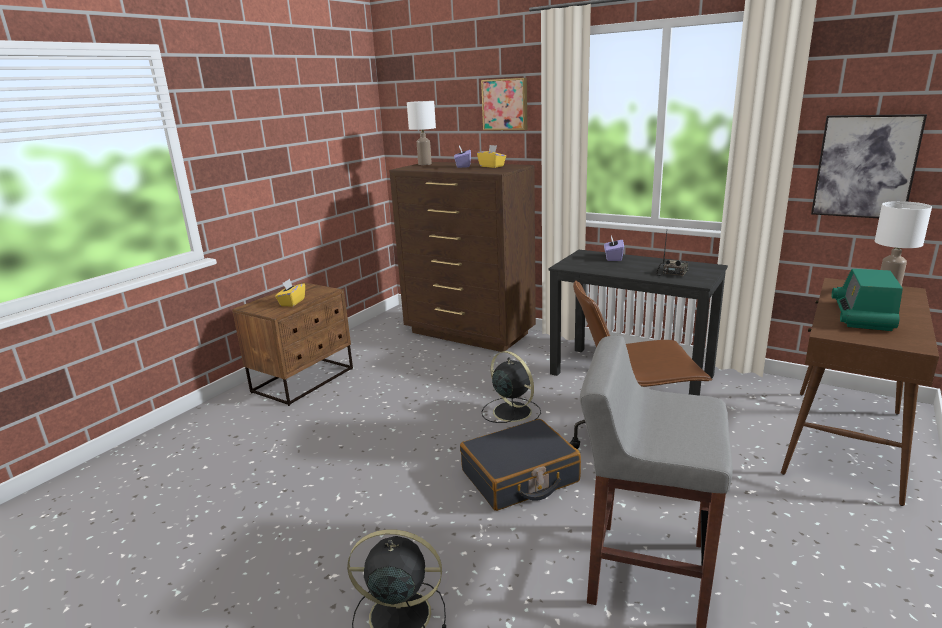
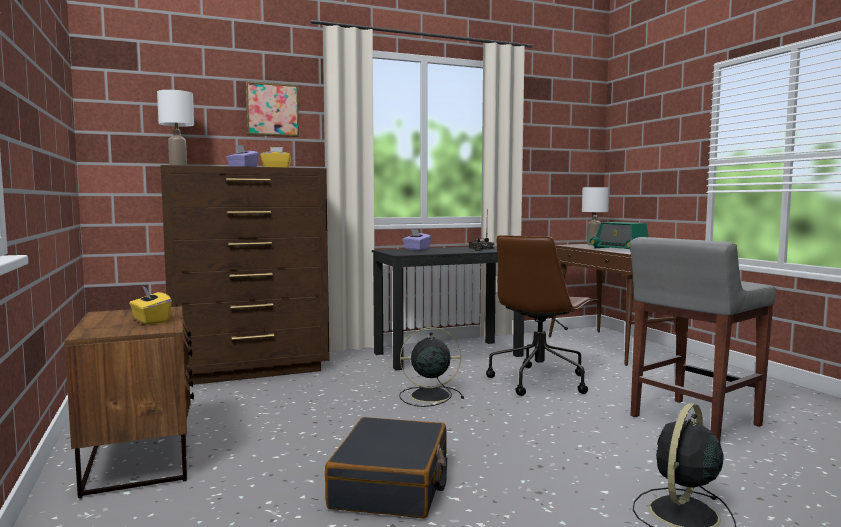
camera: 55 degrees left, 15 degrees down
(520, 477) = (534, 420): black suitcase -> black suitcase (392, 484)
(865, 167) = (550, 171): picture -> none

